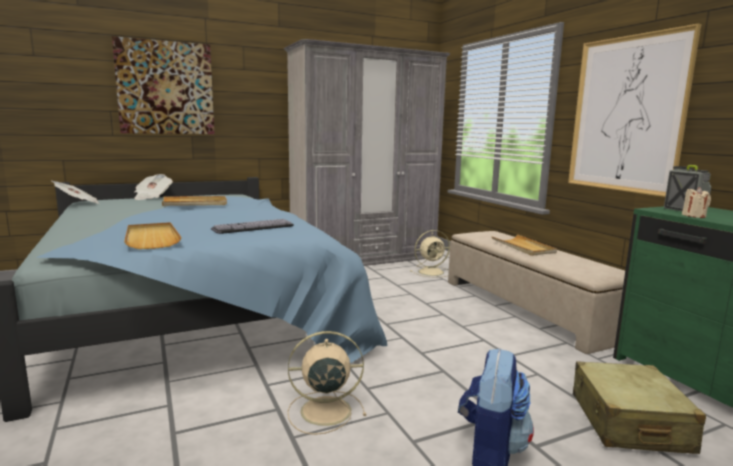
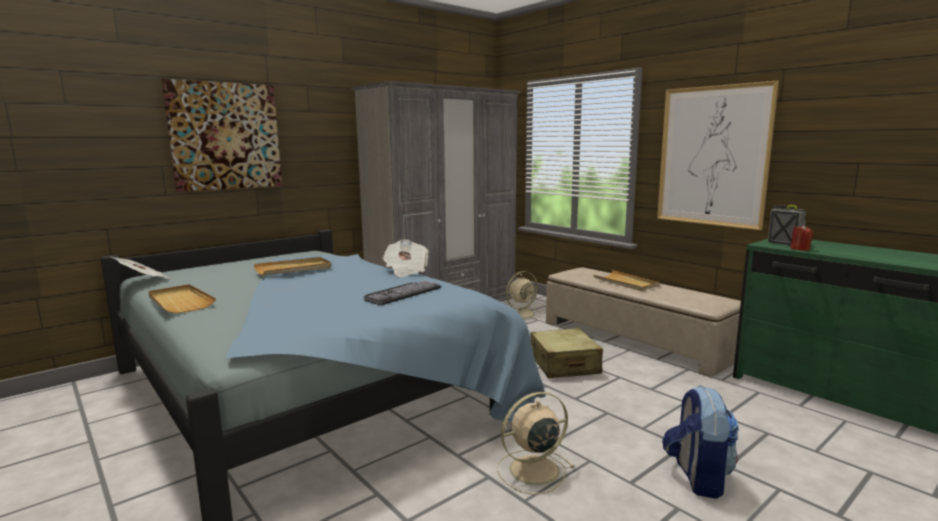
camera: 15 degrees left, 0 degrees up
(152, 197) = (222, 264): newspaper -> newspaper (406, 271)
(152, 238) = (320, 319): beige tray -> beige tray (180, 302)
(628, 422) = (780, 432): beige suitcase -> beige suitcase (564, 365)
(694, 216) = (800, 249): beige candle -> red candle

